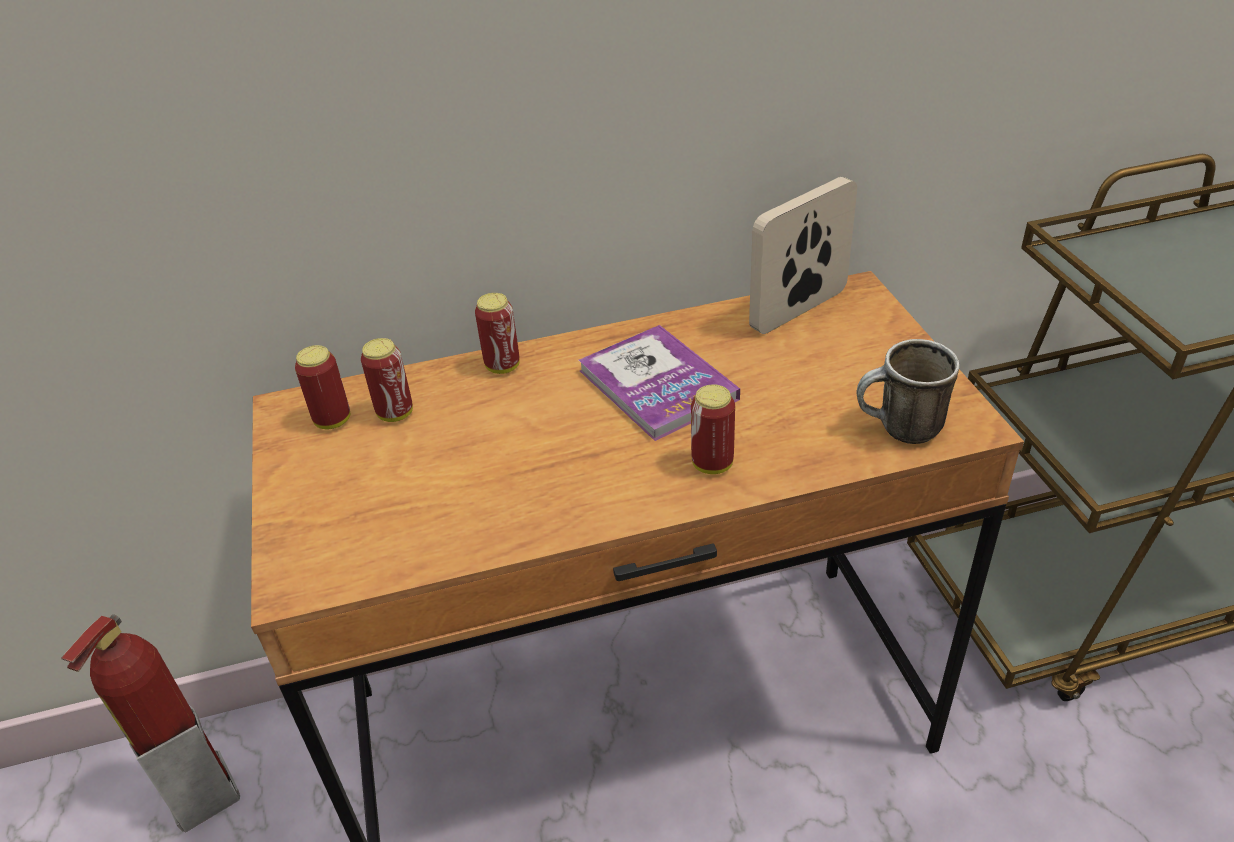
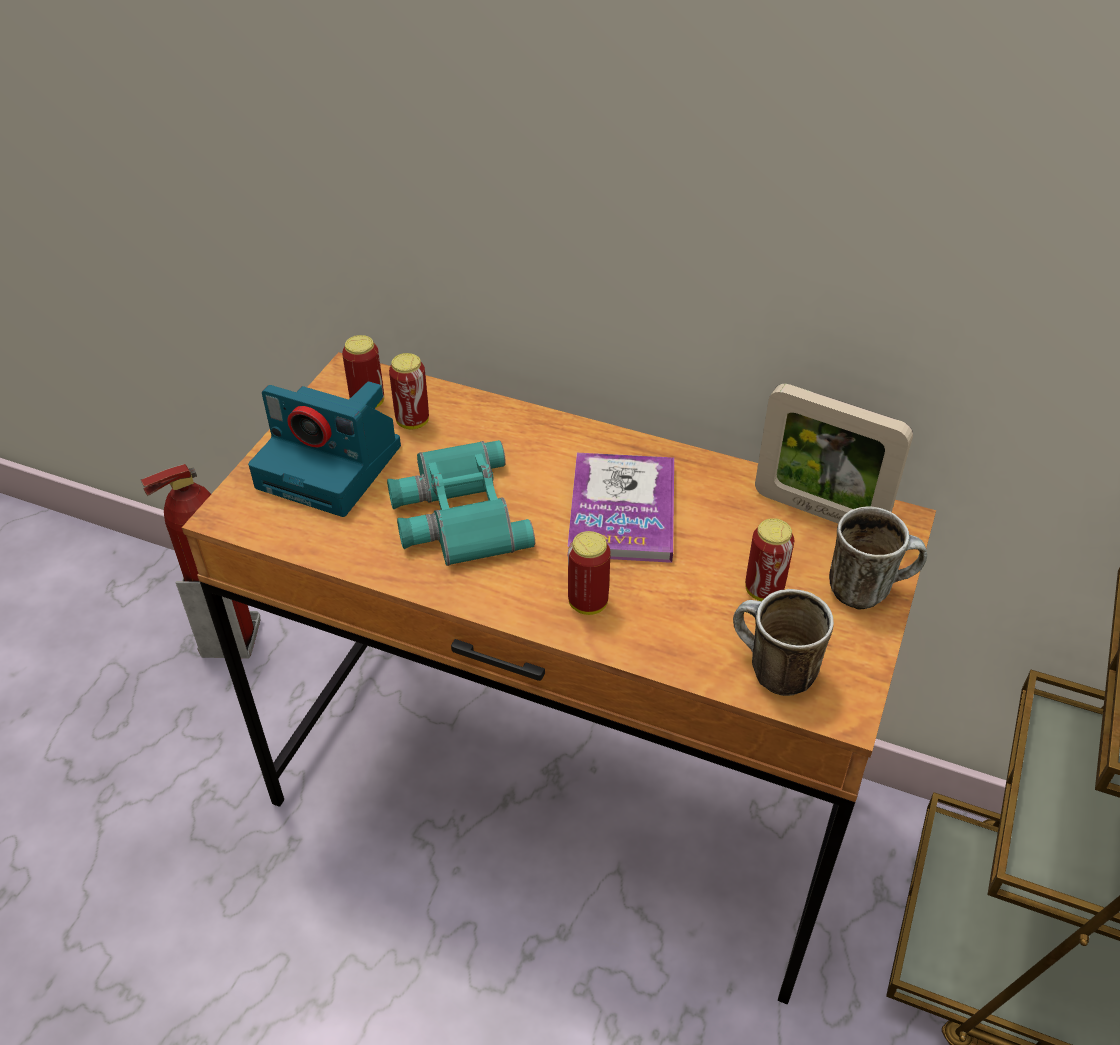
camera: 35 degrees right, 5 degrees up
(358, 487) = (333, 466): none -> camera
(502, 366) = (525, 425): can -> can (763, 590)
(521, 461) = (456, 513): none -> turquoise binoculars
(798, 310) = (818, 511): picture frame -> picture frame turned 150 degrees counterclockwise
(892, 341) = (868, 588): none -> mug

